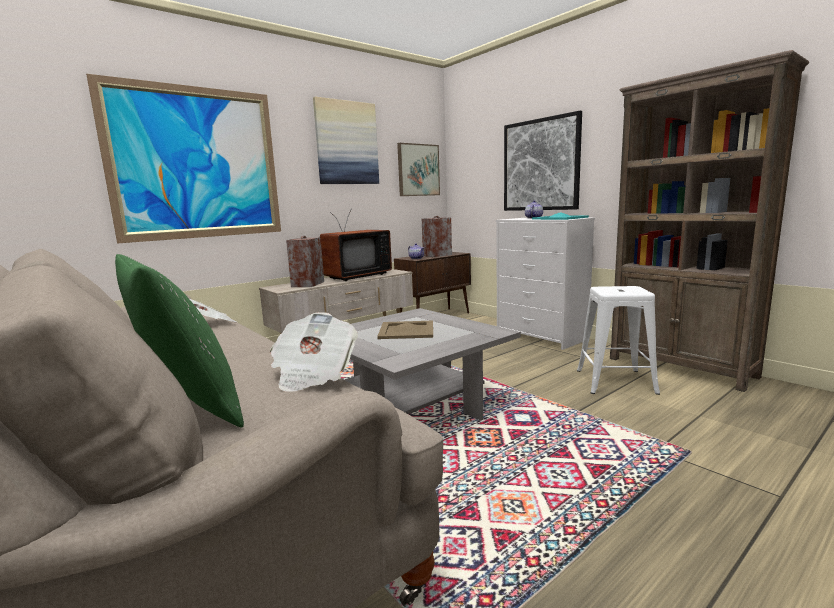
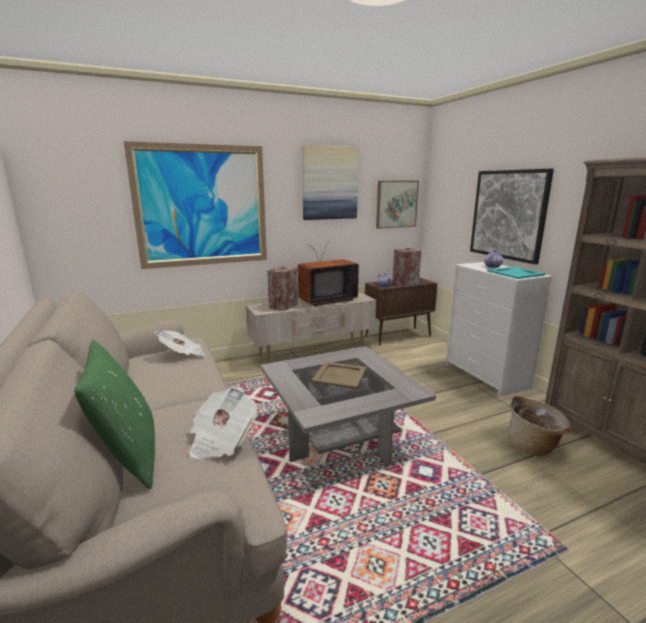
camera: 15 degrees right, 5 degrees up
(615, 381) = (533, 446): white stool -> basket

